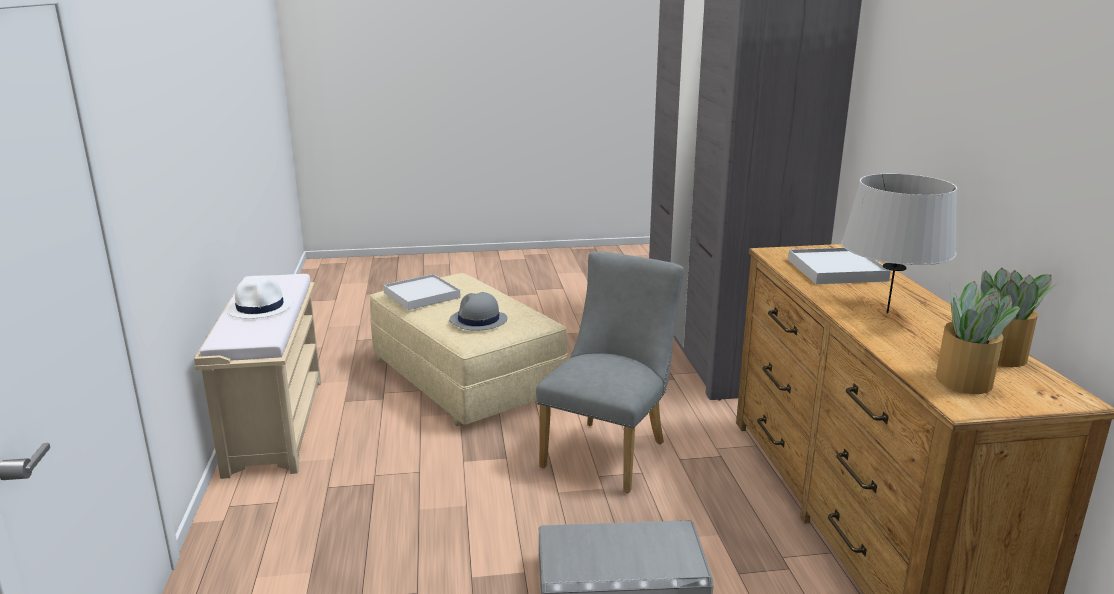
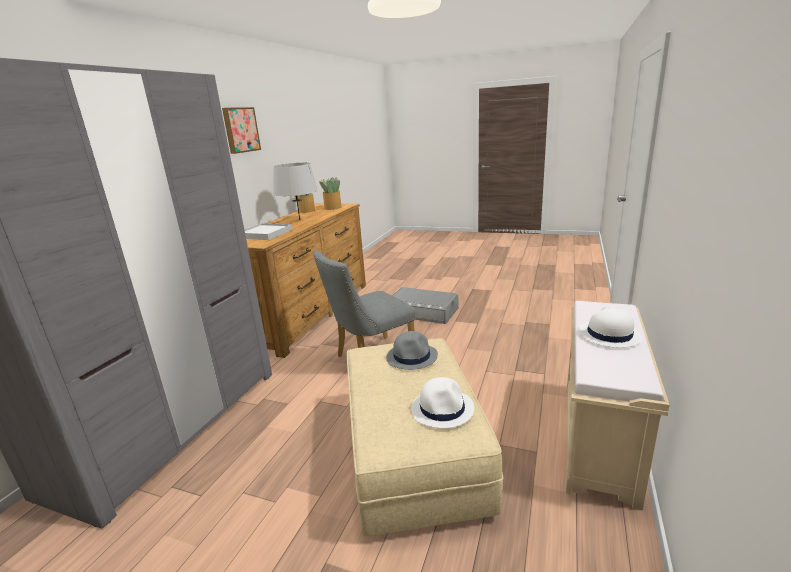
camera: 150 degrees left, 0 degrees up
(421, 295) = (442, 408): white tray -> white hat
(978, 86) = (240, 130): none -> picture

